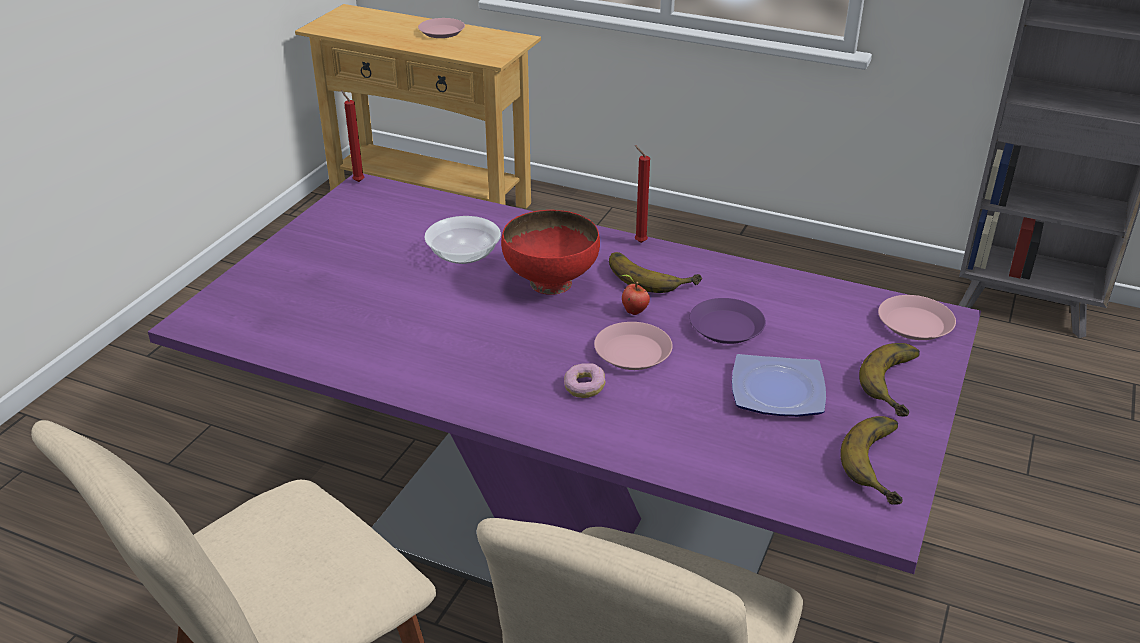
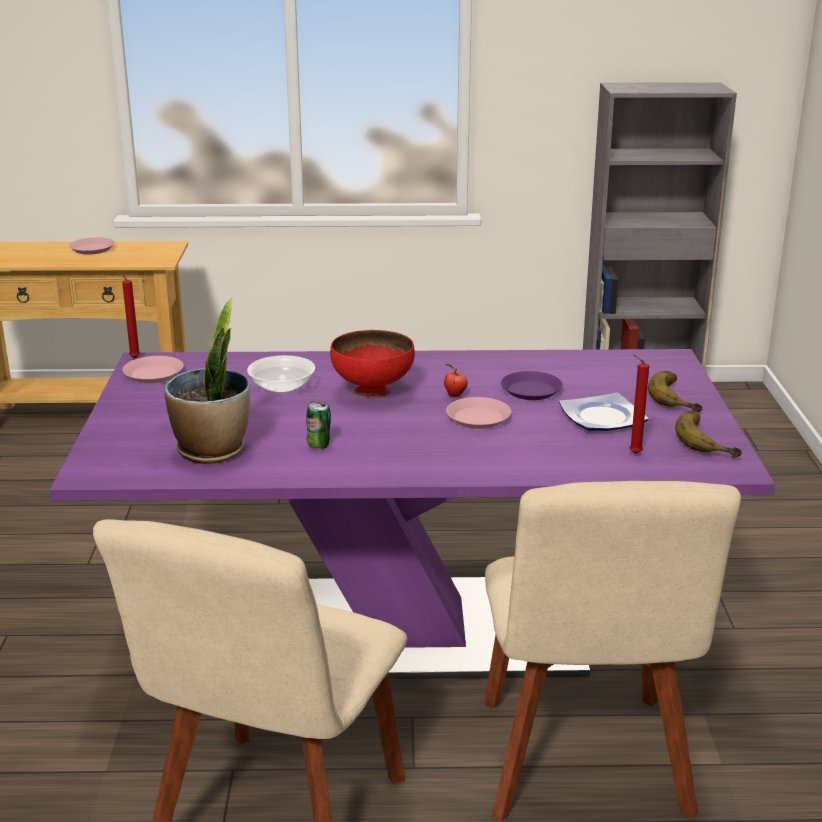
camera: 25 degrees left, 10 degrees down
(328, 323) = (212, 451): none -> potted plant
(434, 344) = (319, 445): none -> can
(584, 388) = (464, 445): donut -> none
(639, 242) = (415, 354): red candle -> red candle (633, 453)
(651, 275) = (444, 372): banana -> none
(914, 324) = (656, 364): pink plate -> pink plate (153, 374)

